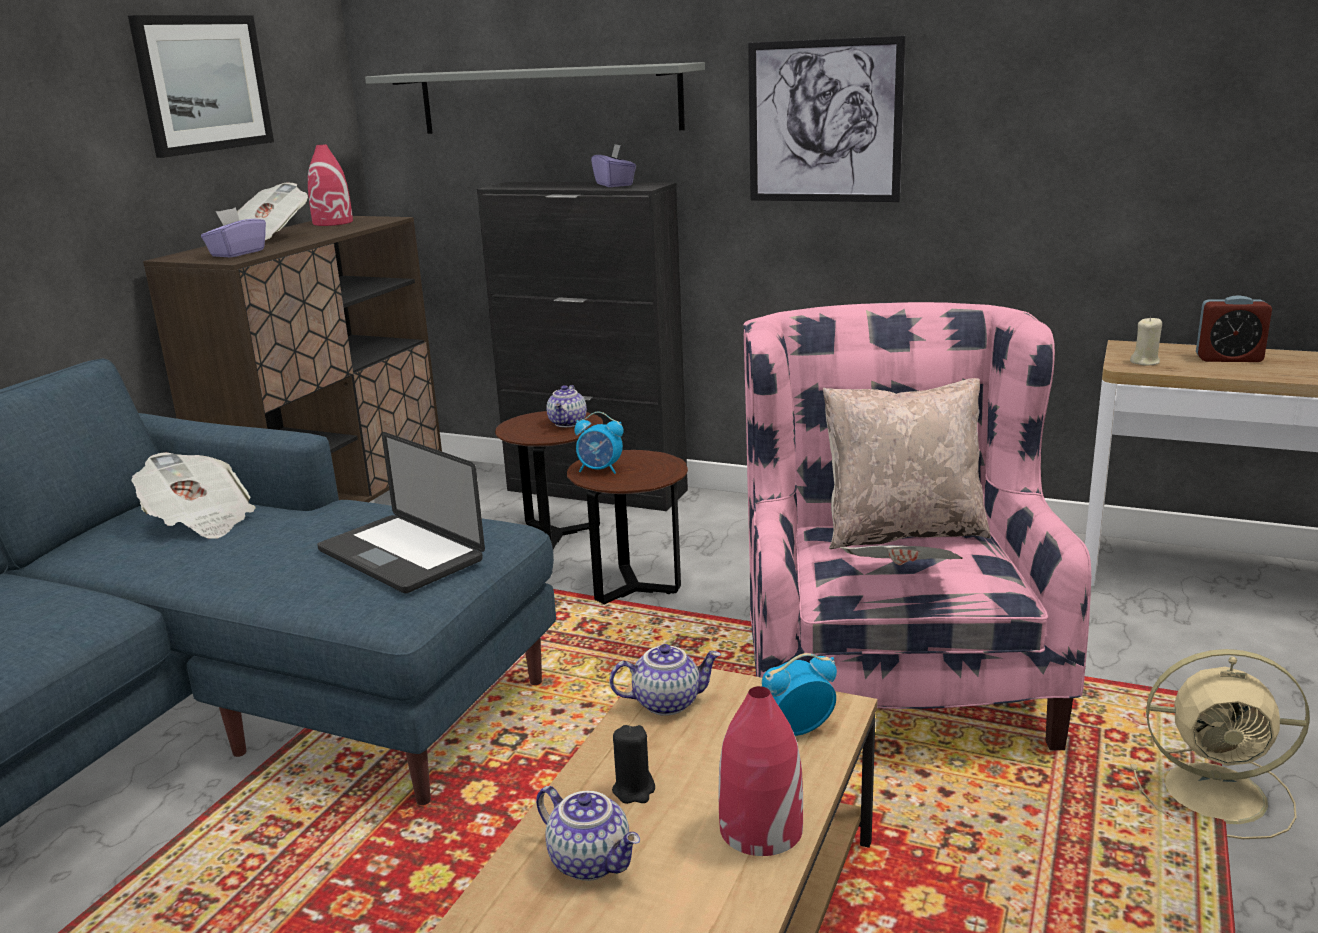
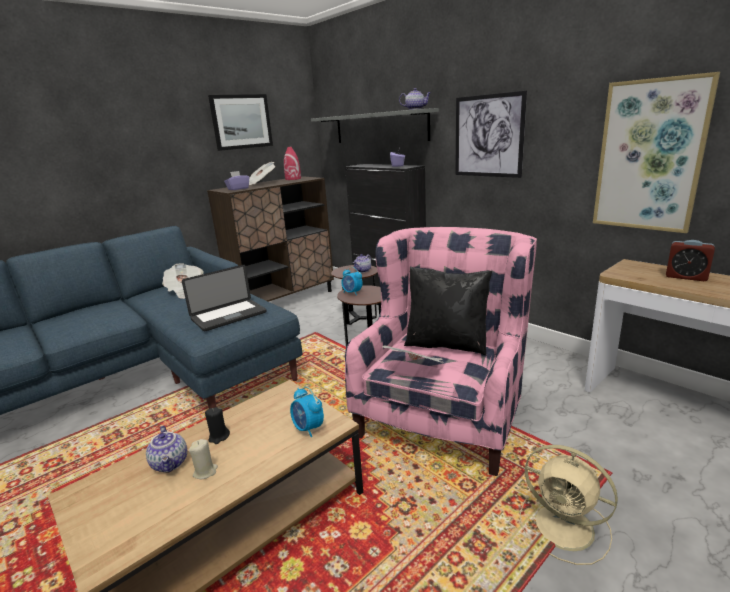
camera: 25 degrees right, 0 degrees up
(400, 555) = (229, 316): laptop -> laptop turned 105 degrees counterclockwise
(667, 702) = (273, 401): teapot -> teapot (415, 109)
(760, 829) = (243, 471): red vase -> none
(796, 729) = (308, 428): alarm clock -> alarm clock turned 135 degrees counterclockwise
(902, 532) = (446, 344): beige pillow -> black pillow
(1139, 159) = (649, 156): none -> picture
(1145, 362) = (629, 273): beige candle -> beige candle (205, 472)

